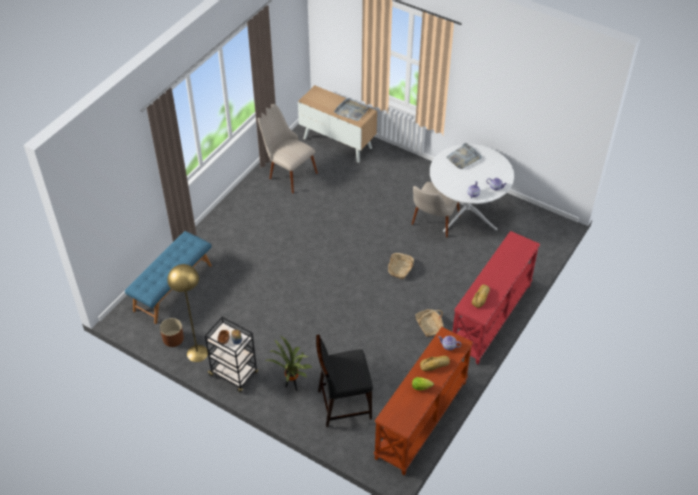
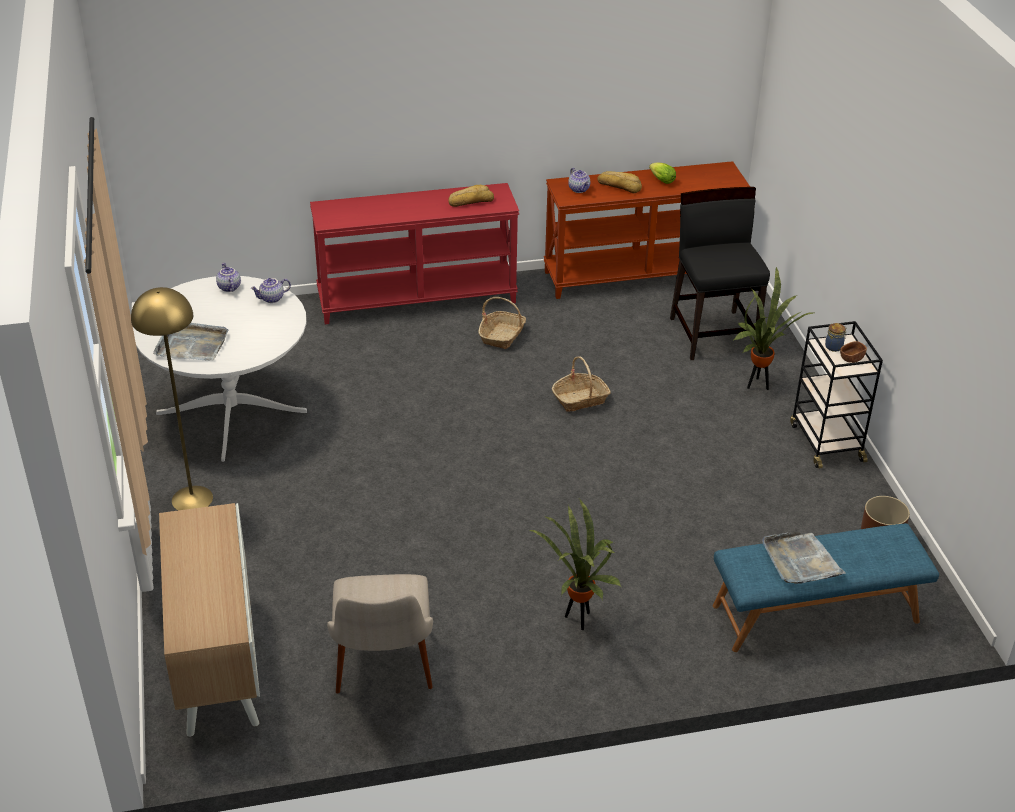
camera: 135 degrees left, 10 degrees down
(197, 353) = (857, 497): yellow floor lamp -> yellow floor lamp (192, 499)
(250, 228) = (578, 621): none -> potted plant
(343, 404) = (713, 334): black chair -> black chair turned 135 degrees counterclockwise
(351, 111) = (197, 544): grey tray -> grey tray (800, 561)
(400, 269) = (438, 410): basket -> basket (580, 399)
(432, 225) = (306, 429): beige chair -> none

